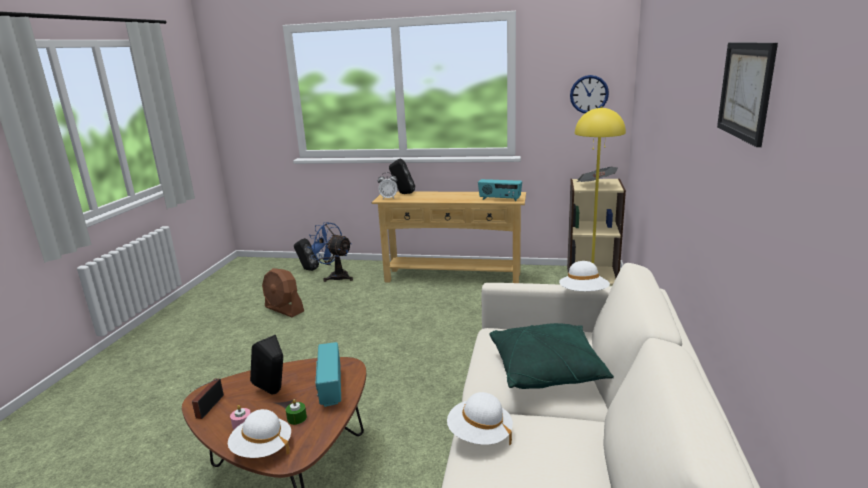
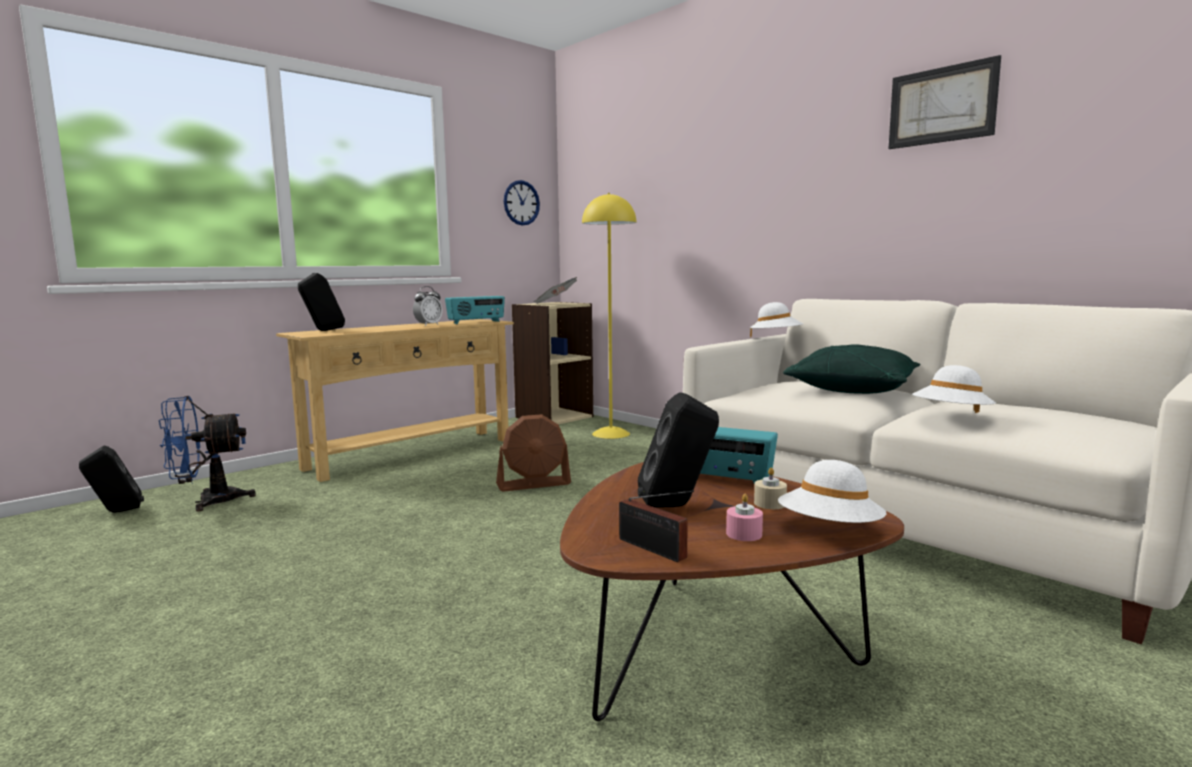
camera: 55 degrees left, 10 degrees down
(284, 309) = (203, 557): brown fan -> brown fan (534, 484)
(297, 418) = (770, 503): green candle -> beige candle
(388, 198) = (317, 334): alarm clock -> alarm clock (428, 325)

